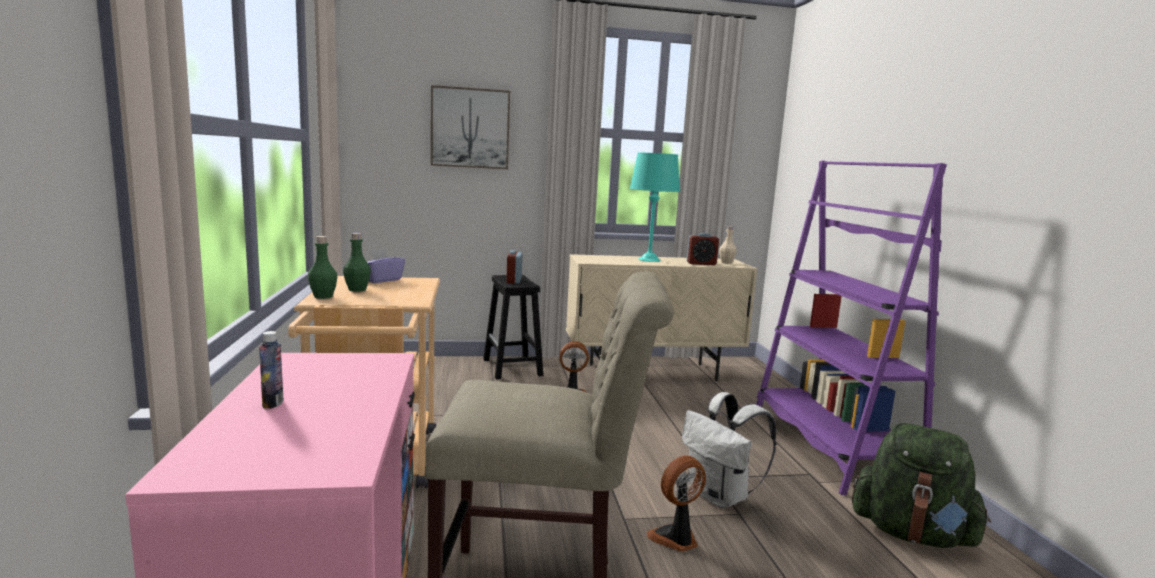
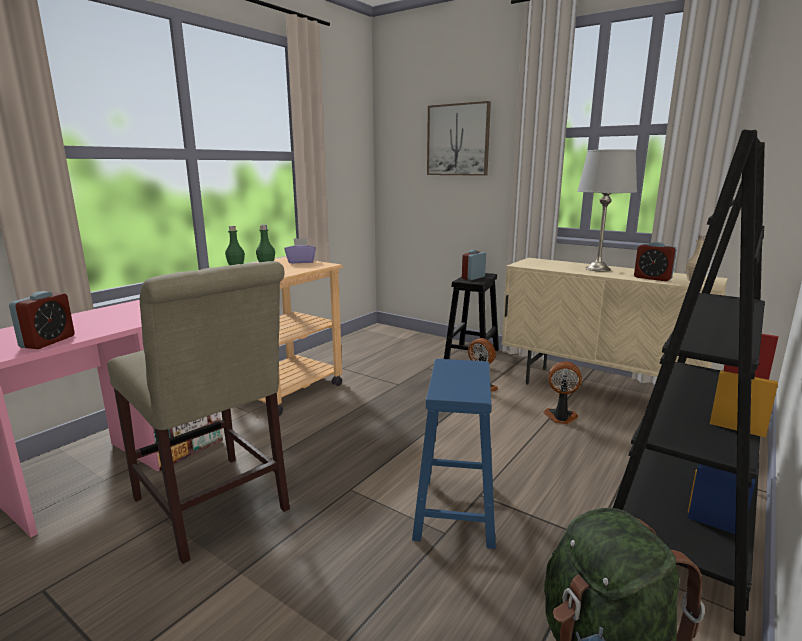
camera: 45 degrees right, 5 degrees up
(273, 403) = (79, 319): bottle -> none
(345, 437) = (48, 342): none -> alarm clock
(649, 260) = (597, 269): turquoise table lamp -> grey table lamp
(676, 539) = (358, 522): fan -> fan (560, 417)
(720, 497) = (456, 512): white backpack -> blue stool
(830, 447) = (681, 529): purple bookcase -> black bookcase

